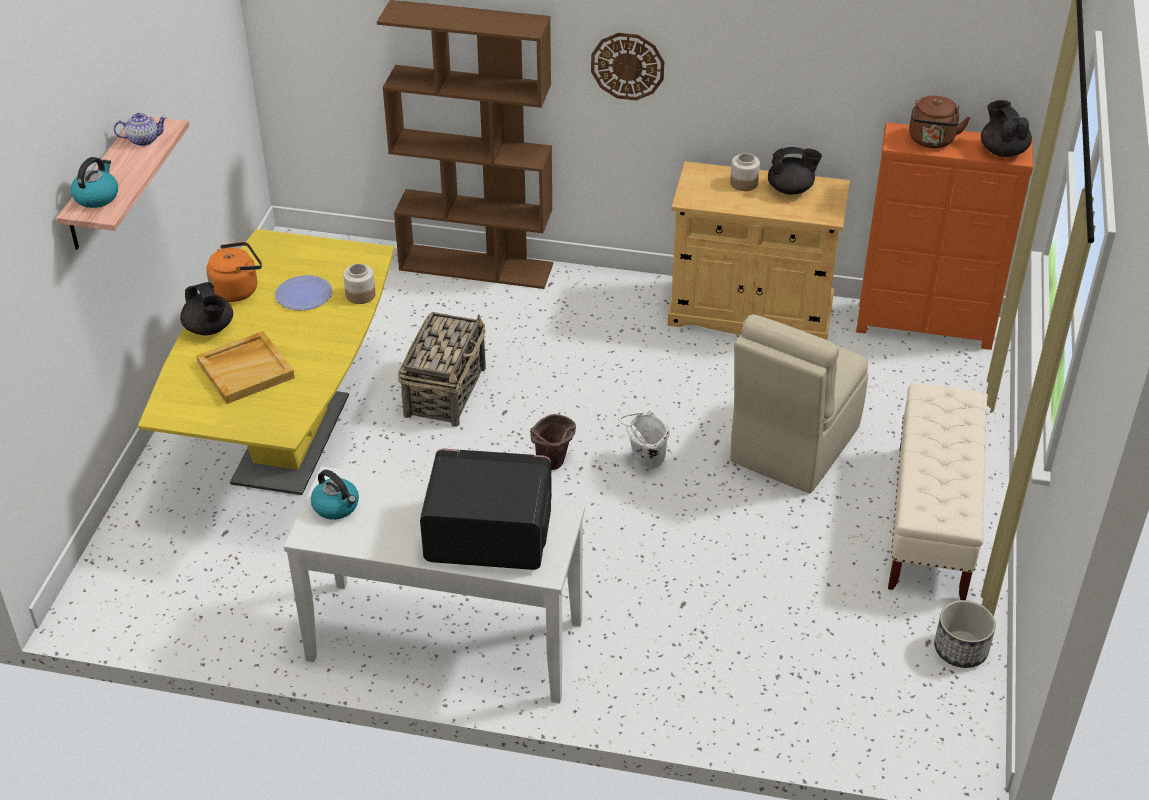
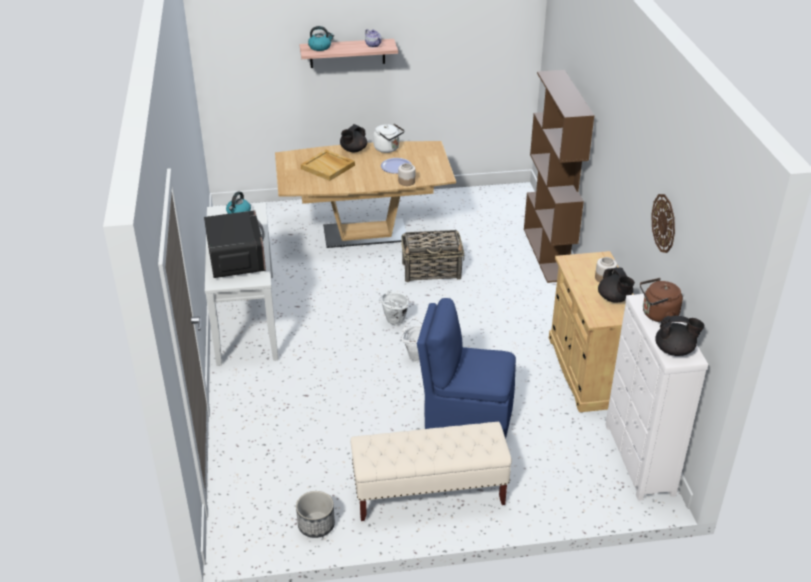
camera: 70 degrees right, 5 degrees down
(238, 289) = (388, 149): orange kettle -> white kettle
(291, 439) = (365, 234): yellow dining table -> brown dining table
(553, 465) = (393, 322): brown bucket -> white bucket
(627, 66) = (609, 170): wall clock -> wall clock (664, 223)
(792, 446) = (466, 415): beige chair -> blue chair
(925, 327) = (638, 459): orange dresser -> white dresser
(1002, 151) = (675, 350): black teapot -> black teapot turned 45 degrees clockwise

